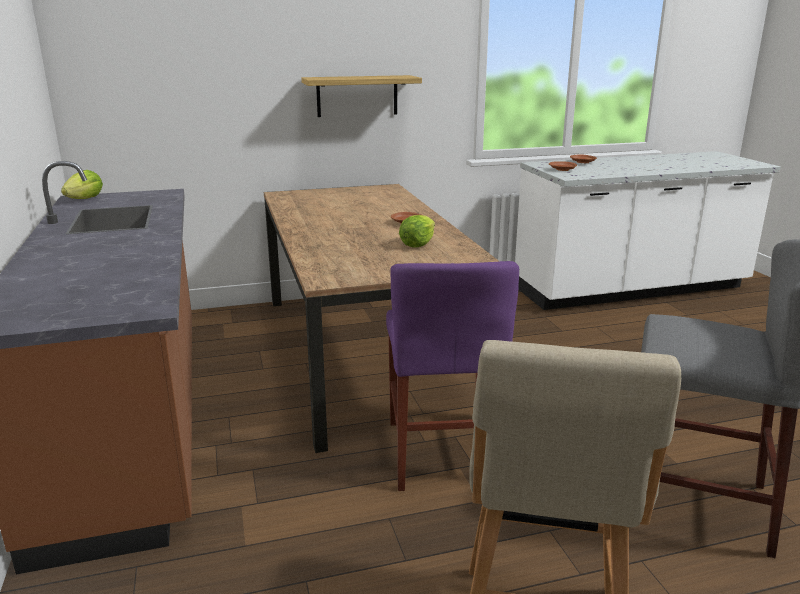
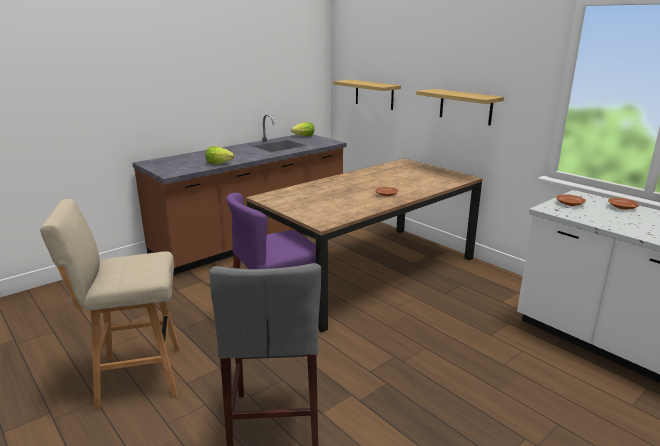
camera: 65 degrees right, 0 degrees up
(177, 102) = (374, 94): none -> shelf
(417, 244) = (345, 204): lettuce -> lettuce (219, 163)

